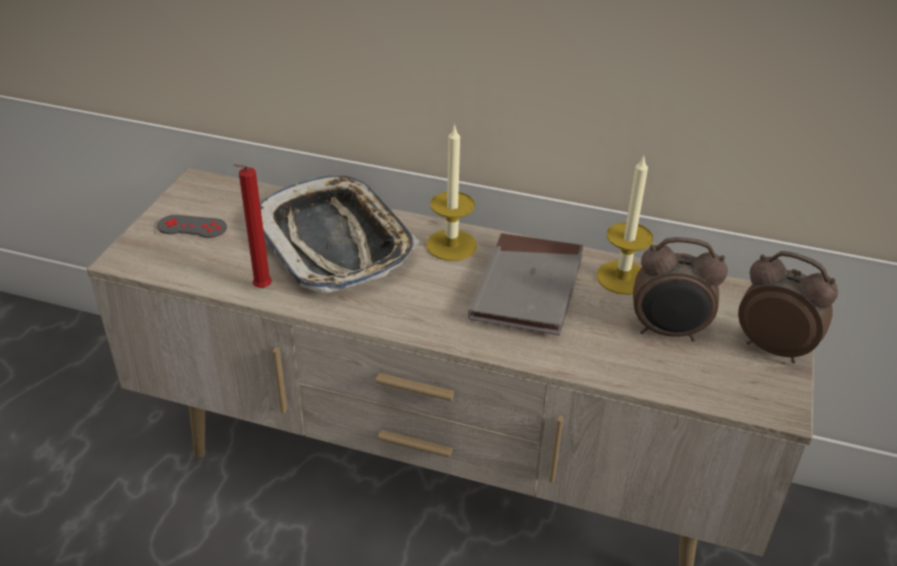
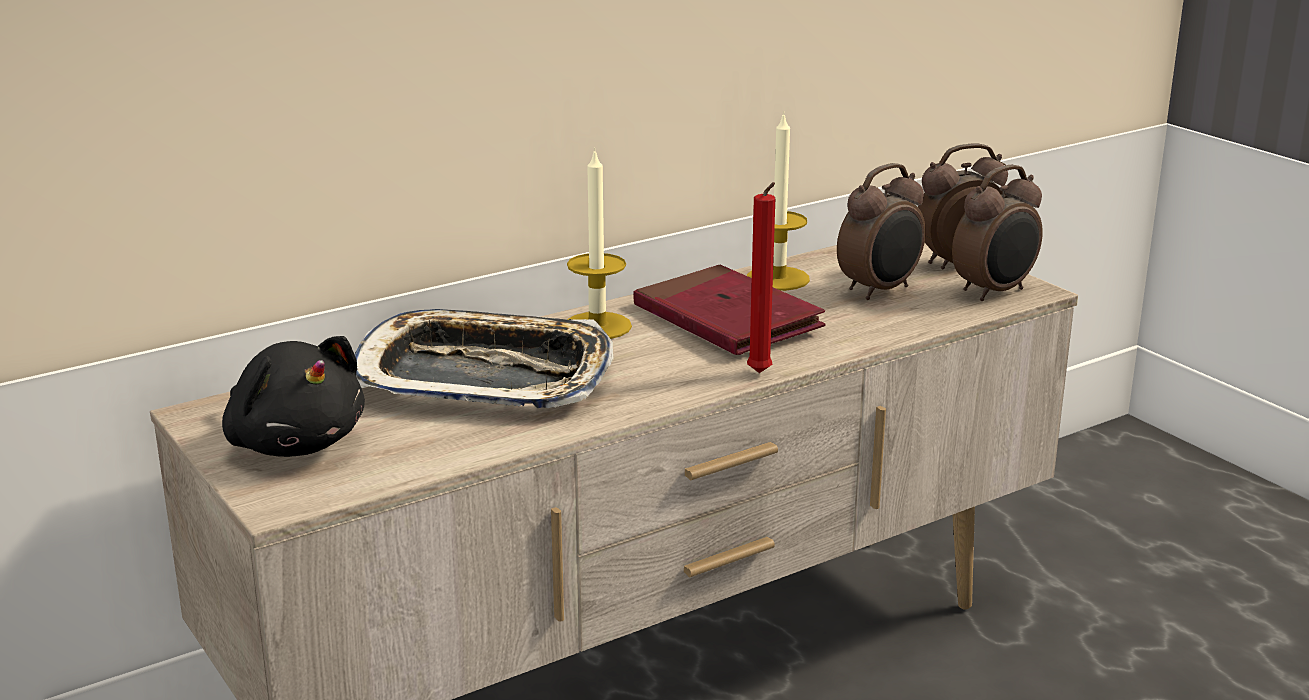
camera: 50 degrees left, 15 degrees down
(192, 227) = (294, 443): grey game controller -> black plush toy
(260, 289) = (500, 440): red candle -> red candle (760, 375)
(527, 288) = (727, 319): grey book -> red book
(747, 389) = (995, 292): none -> alarm clock

